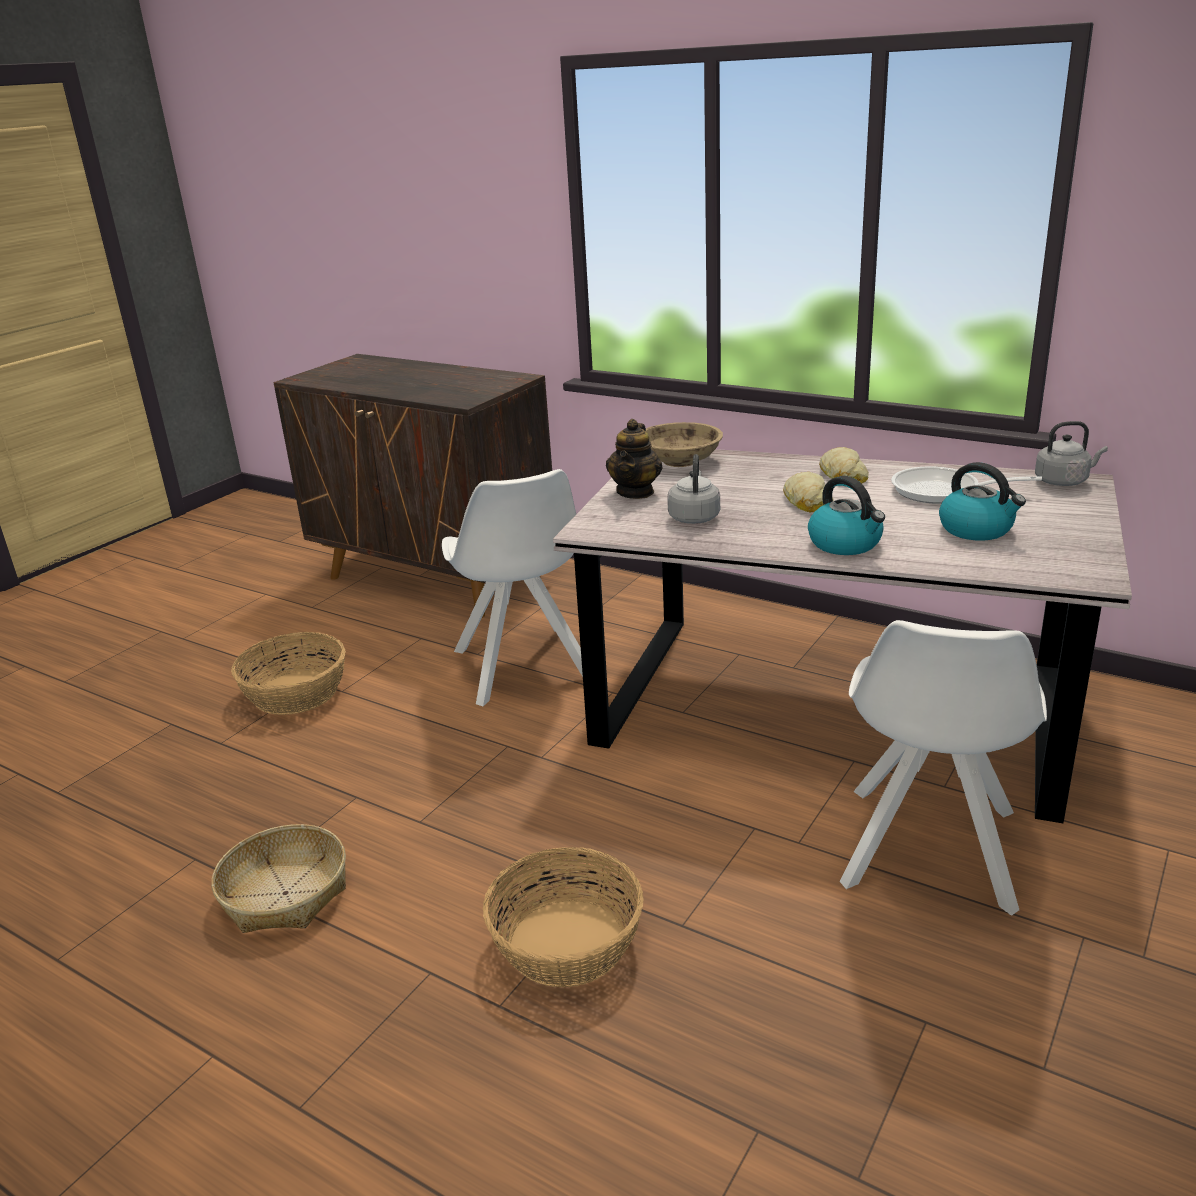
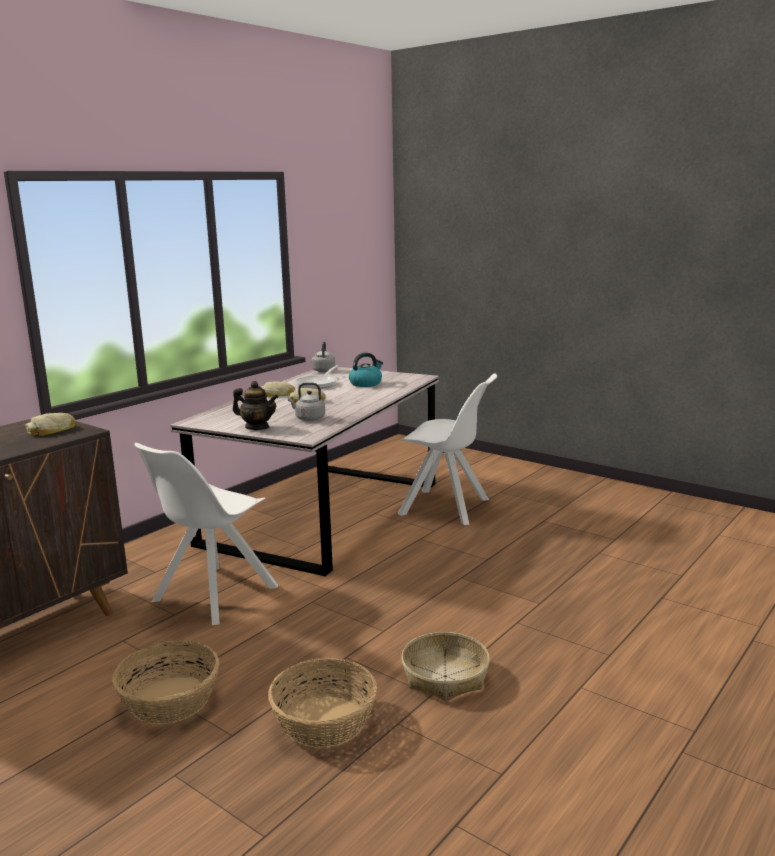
camera: 85 degrees left, 10 degrees down
(470, 389) = (52, 430): none -> bread
(524, 668) = (212, 595): white chair -> white chair turned 135 degrees clockwise
(568, 943) = (497, 586): basket -> basket (325, 721)
(680, 461) = (215, 418): beige bowl -> none
(846, 544) = (366, 399): kettle -> none

